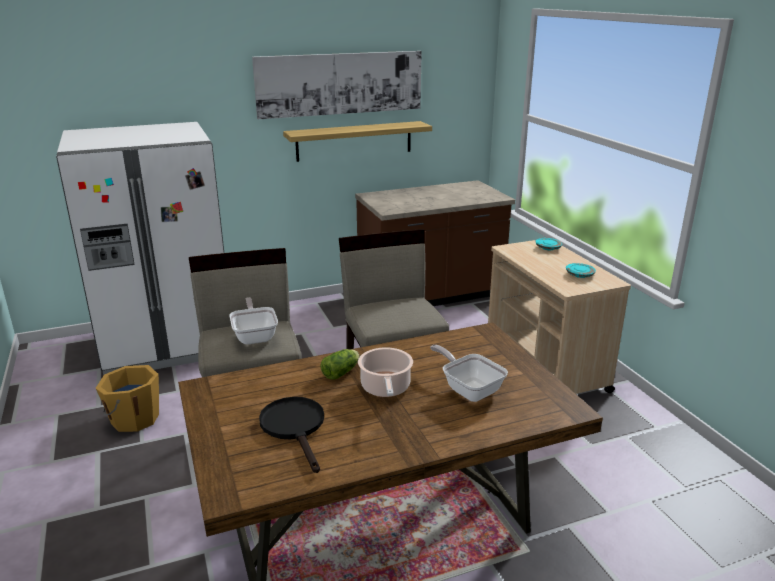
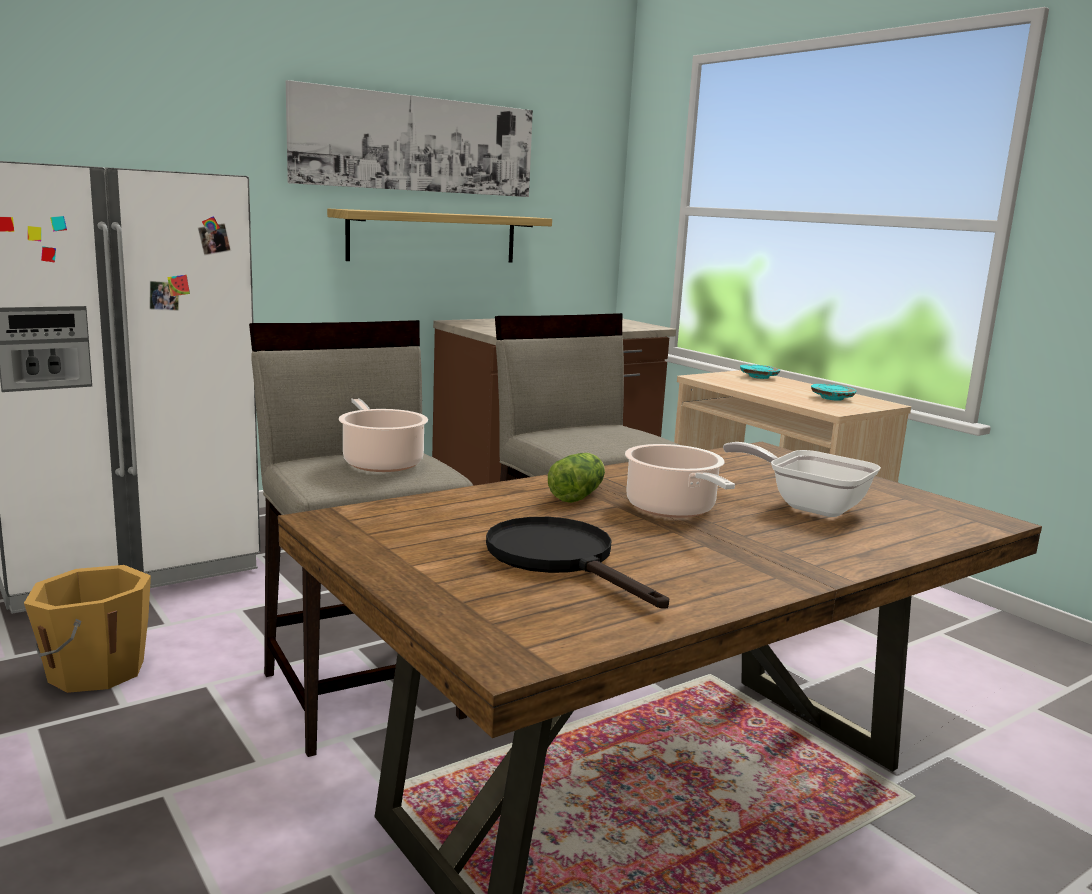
camera: 15 degrees left, 10 degrees down
(255, 335) = (381, 462): frying pan -> cooking pot

